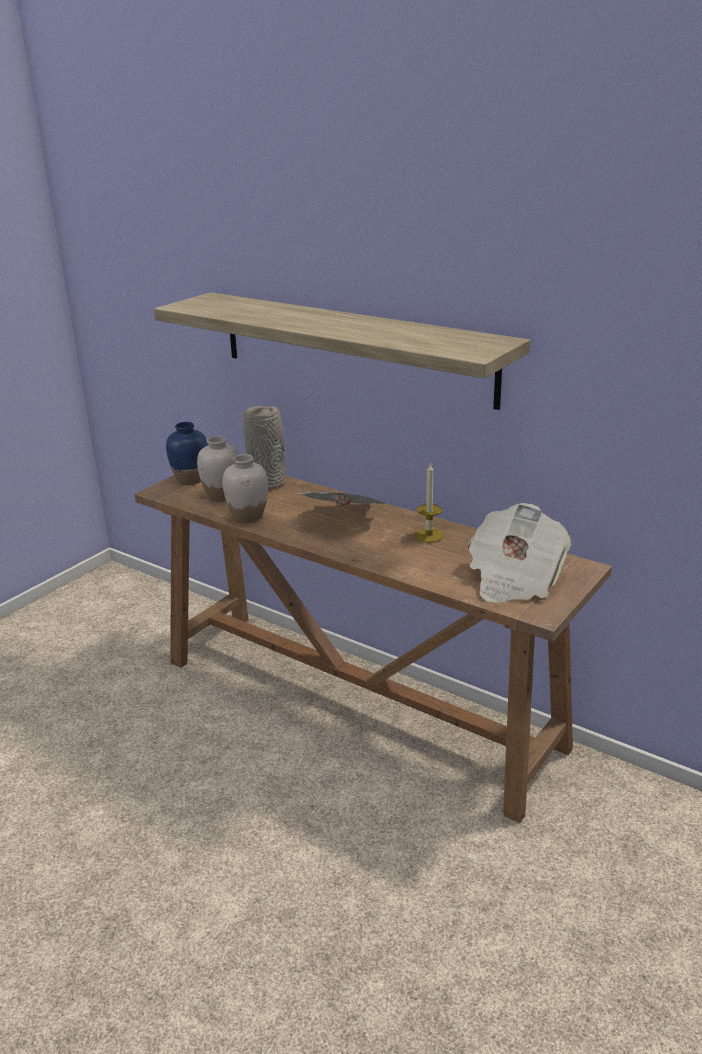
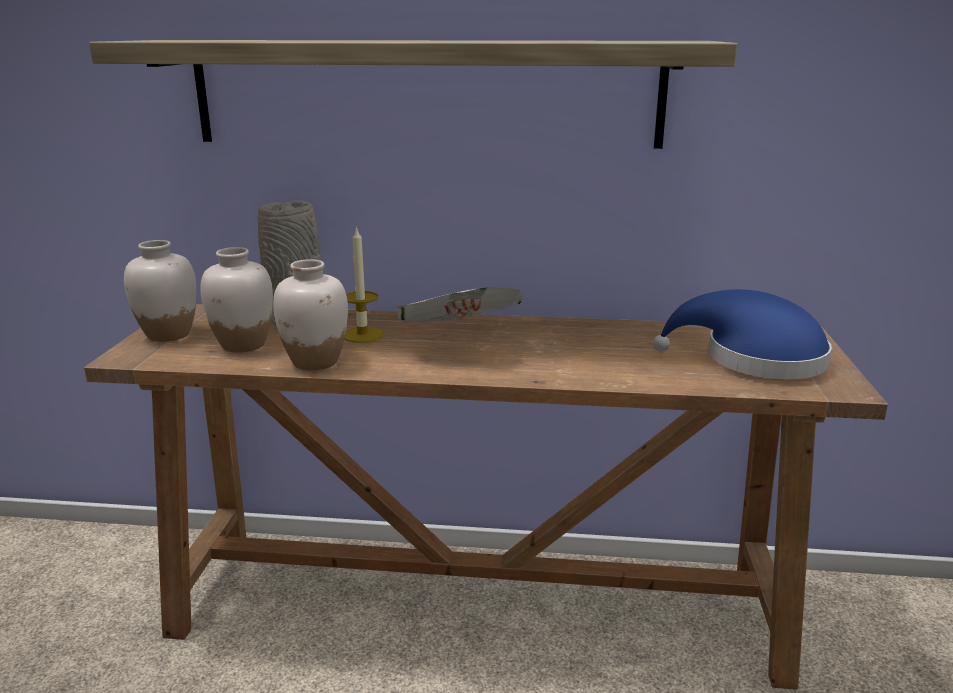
camera: 30 degrees left, 5 degrees down
(190, 480) = (168, 334): blue vase -> white vase
(429, 535) = (588, 336): candle -> candle (362, 335)
(514, 579) = (753, 359): newspaper -> blue hat

